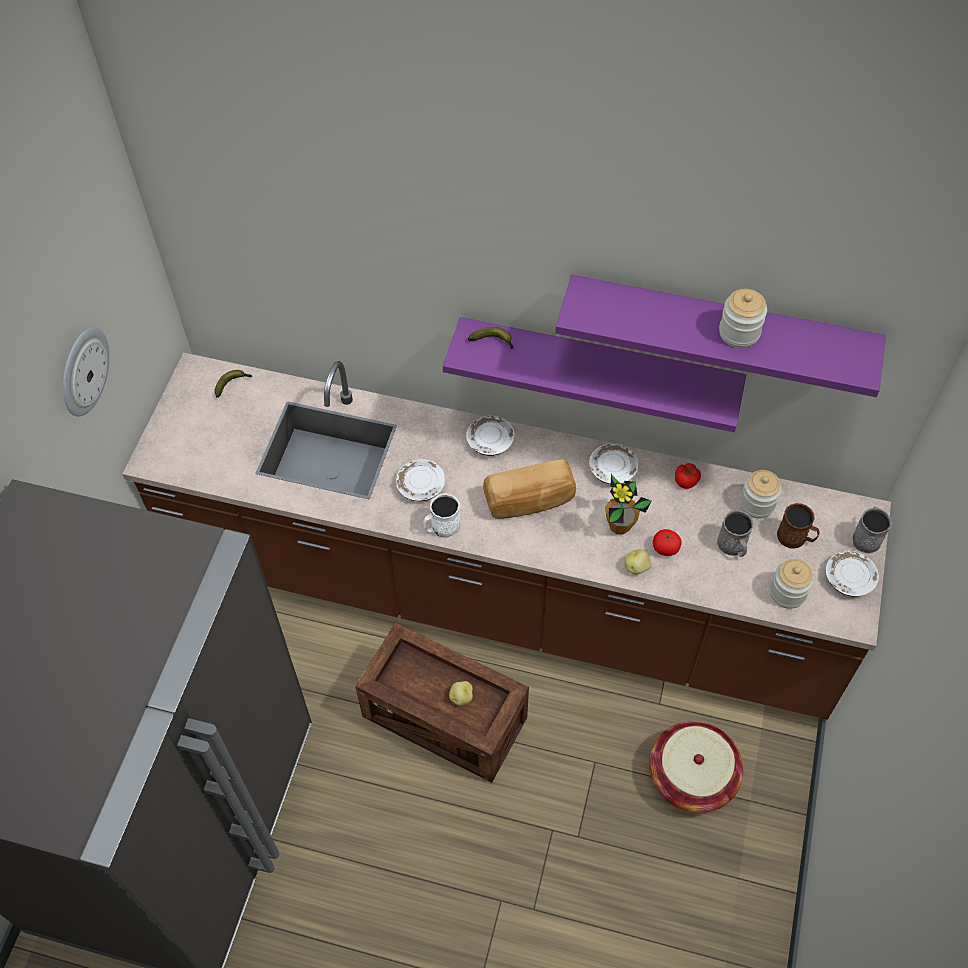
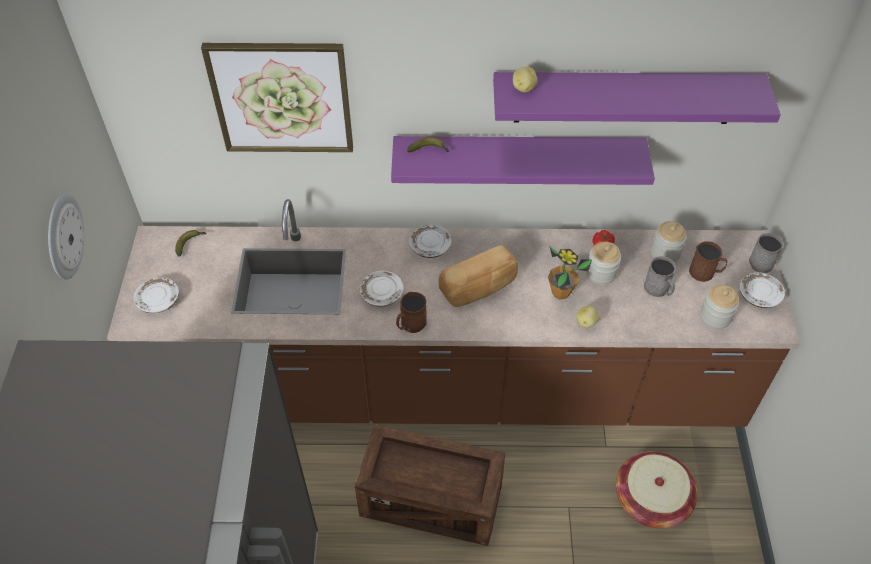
camera: 15 degrees left, 5 degrees down
(341, 256) = (282, 97): none -> picture
(441, 528) = (410, 324): white mug -> brown mug
(461, 697) = (449, 475): potato -> potato (523, 88)
(612, 469) = (539, 249): white plate -> white plate (158, 300)
(665, 548) = (604, 302): tomato -> none
(739, 332) = (650, 92): jar -> jar (601, 273)

